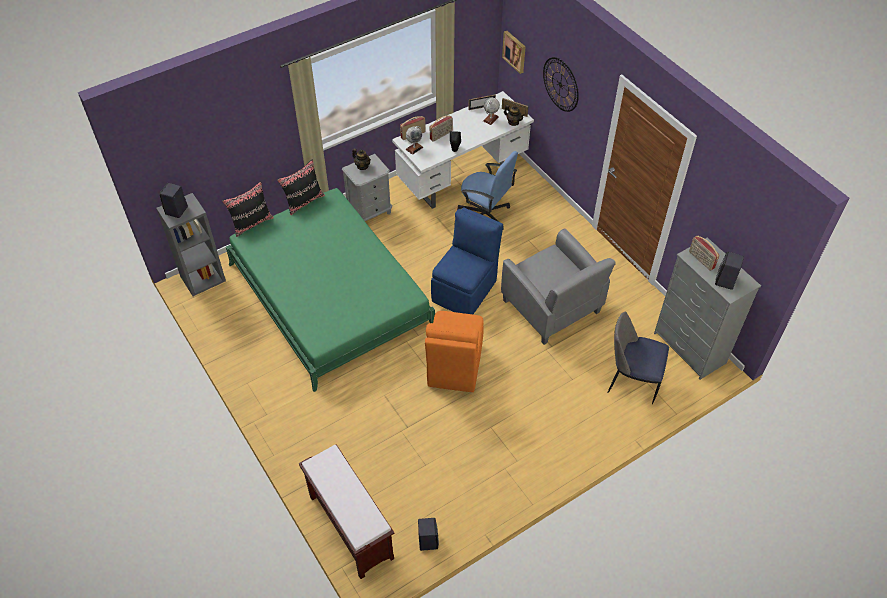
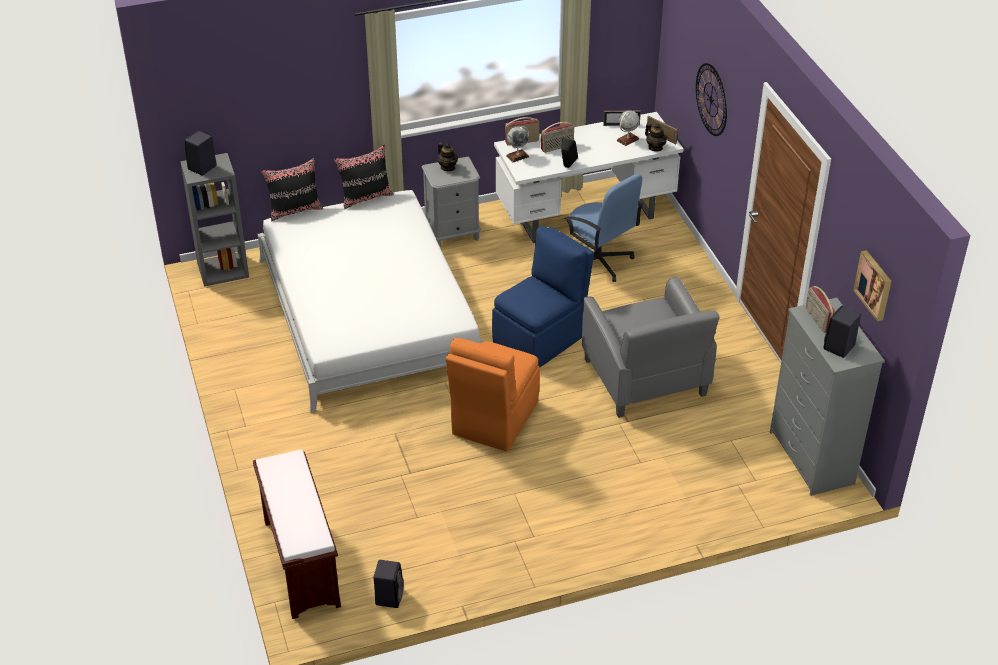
camera: 15 degrees right, 10 degrees down
(330, 295) = (369, 315): green bed -> white bed
(515, 51) = (671, 58): picture -> picture (874, 285)
(631, 380) = (718, 479): chair -> none

